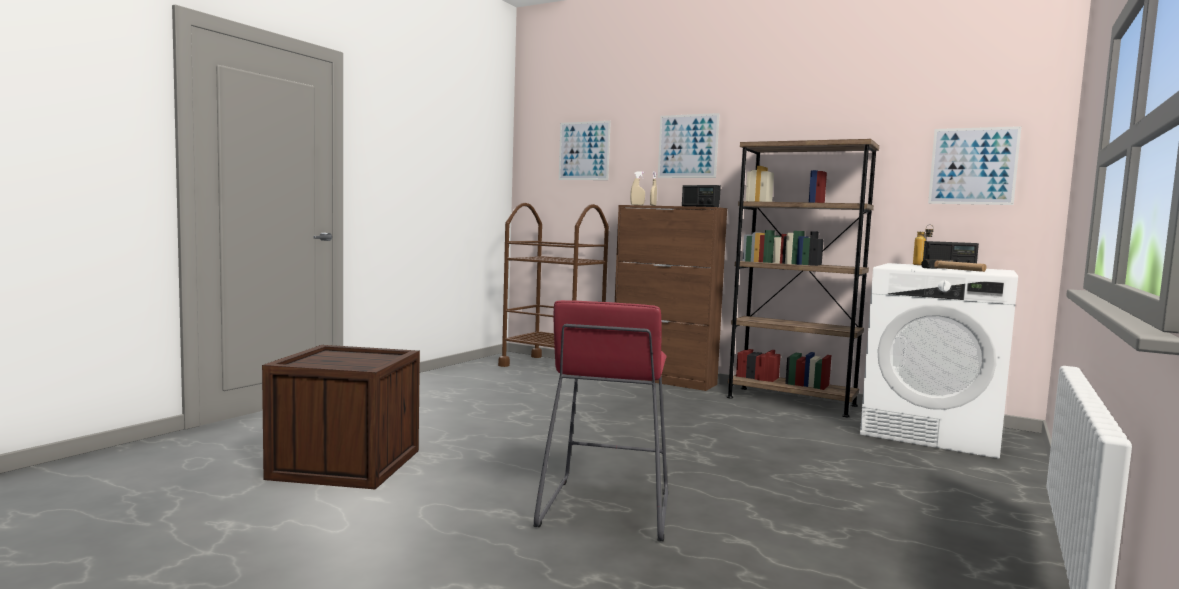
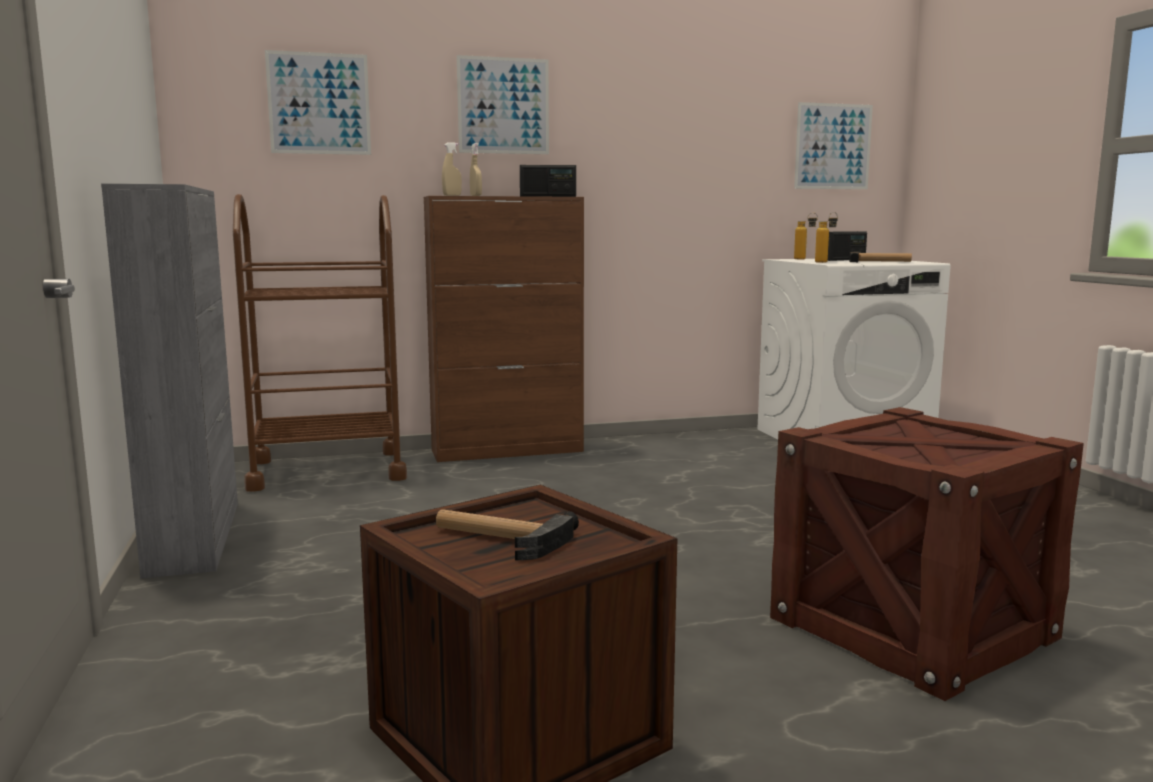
camera: 45 degrees left, 5 degrees up
(343, 359) = (498, 538): none -> hammer
(438, 375) = (195, 536): none -> grey cabinet
(606, 509) = (912, 627): red stool -> crate
(791, 401) = (682, 440): brown bookcase -> none
(903, 266) = (825, 262): none -> bottle

